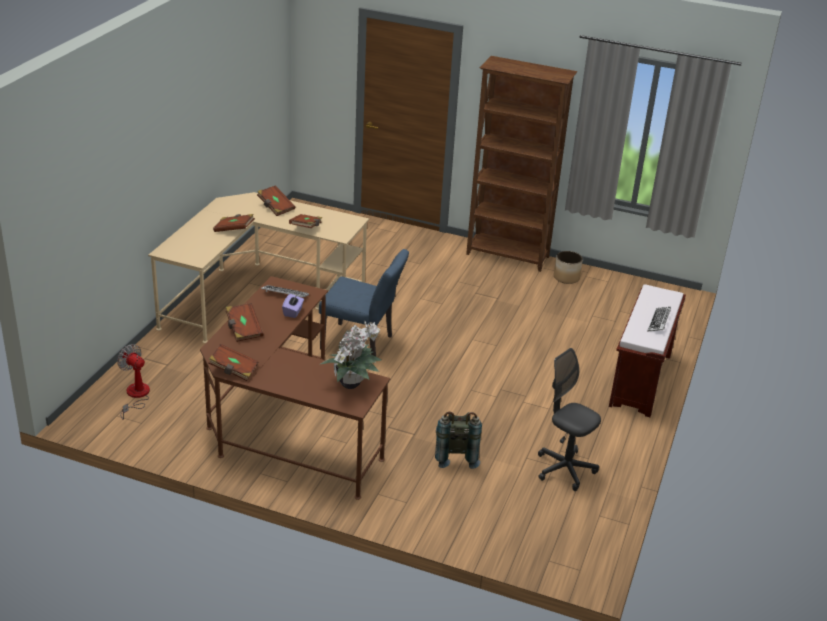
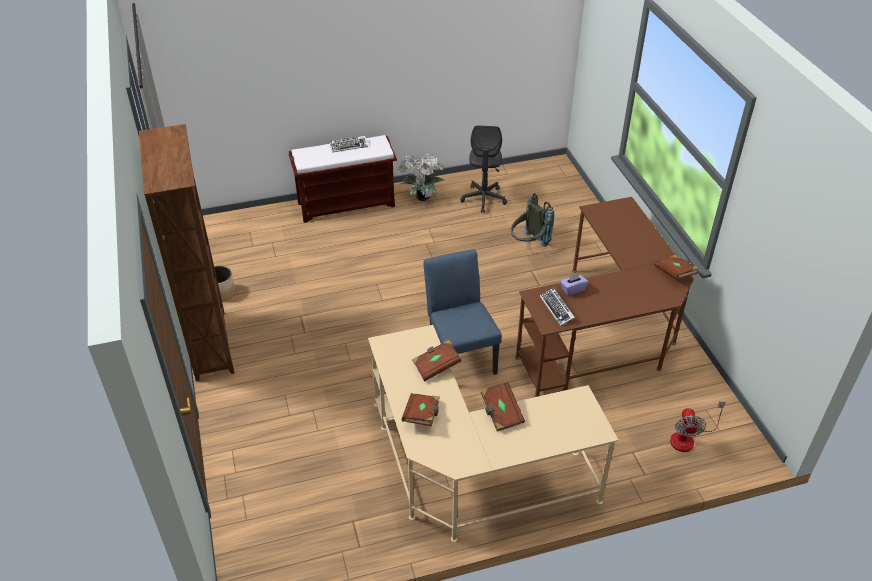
camera: 125 degrees left, 10 degrees up
(243, 329) = (629, 299): brown book -> none
(352, 384) = (608, 216): potted plant -> potted plant (421, 197)

